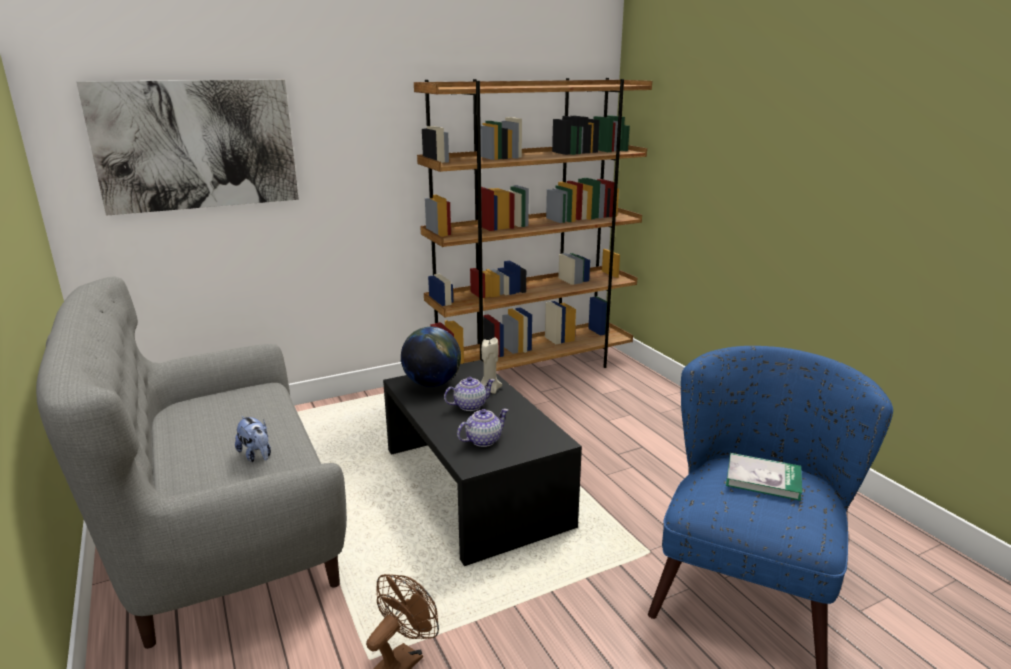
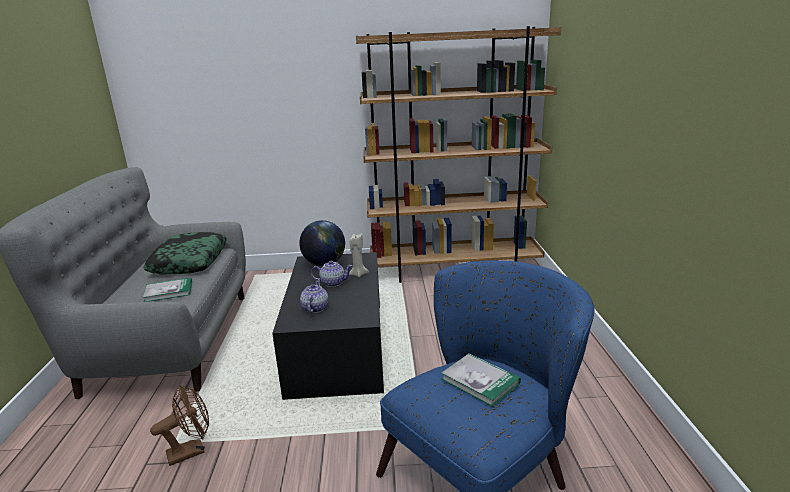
camera: 25 degrees right, 0 degrees up
(197, 145) = (206, 84): picture -> none
(235, 409) = (189, 261): none -> pillow
(256, 455) = (168, 291): plush toy -> book
(482, 440) = (315, 308): teapot -> teapot turned 75 degrees counterclockwise

